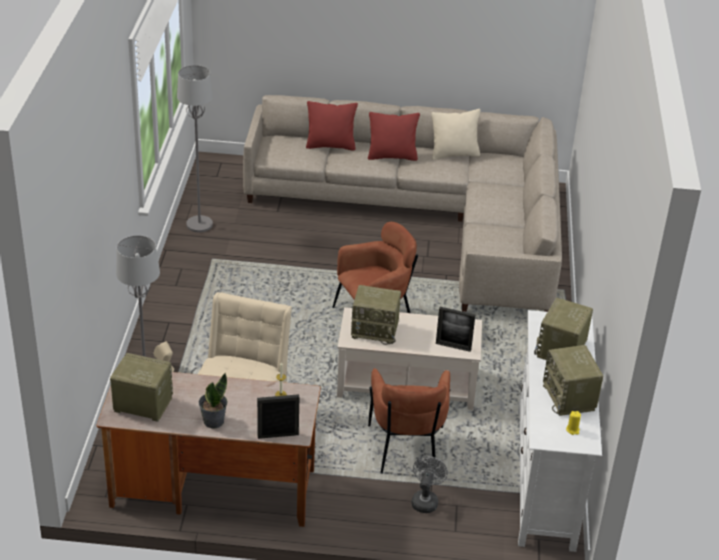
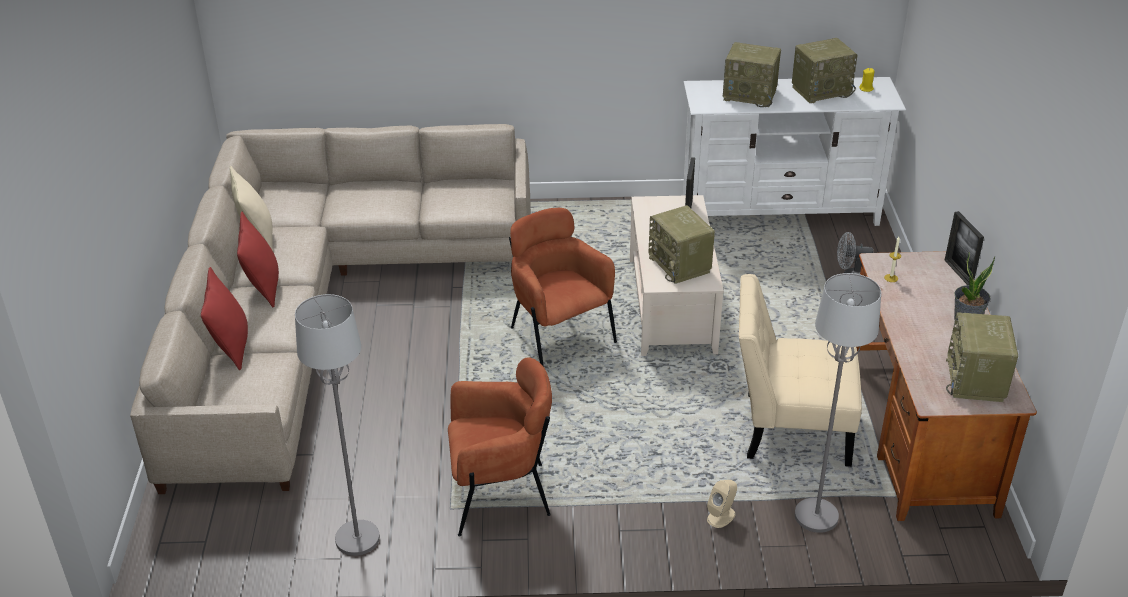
camera: 95 degrees left, 0 degrees up
(376, 330) = (680, 265): radio -> radio turned 150 degrees clockwise
(406, 449) = (781, 297): brown armchair -> brown armchair (500, 494)

